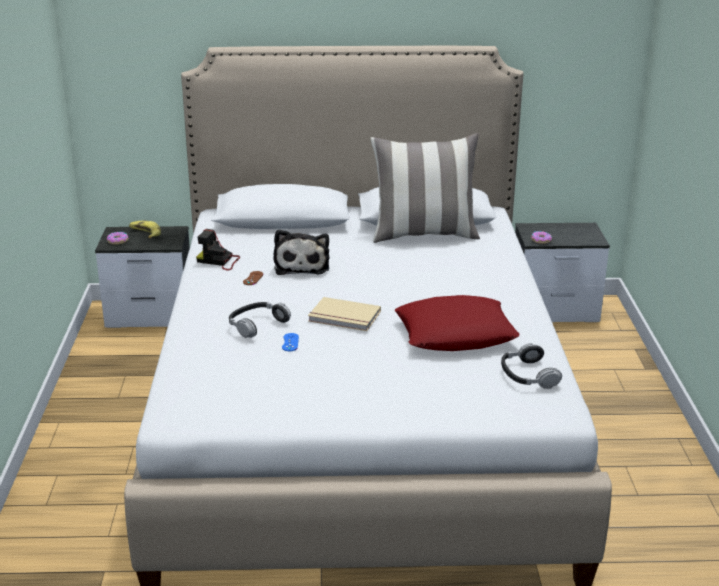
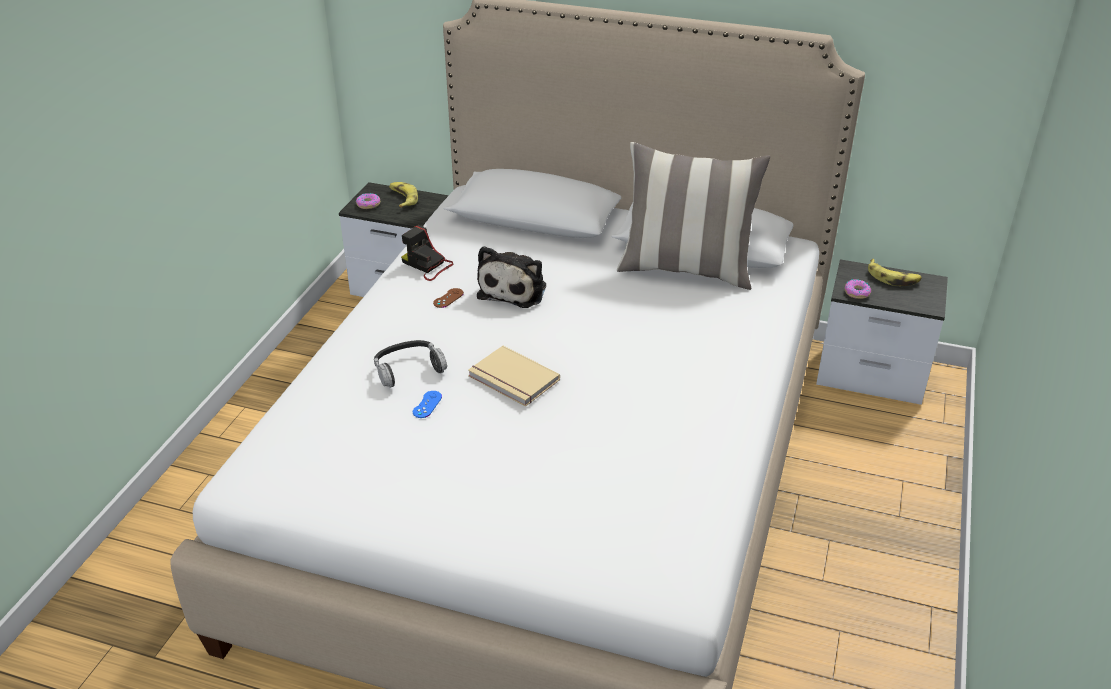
camera: 20 degrees right, 10 degrees up
(455, 333) = (630, 434): red pillow -> none
(527, 375) = (678, 522): headphones -> none
(559, 228) = (893, 278): none -> banana

